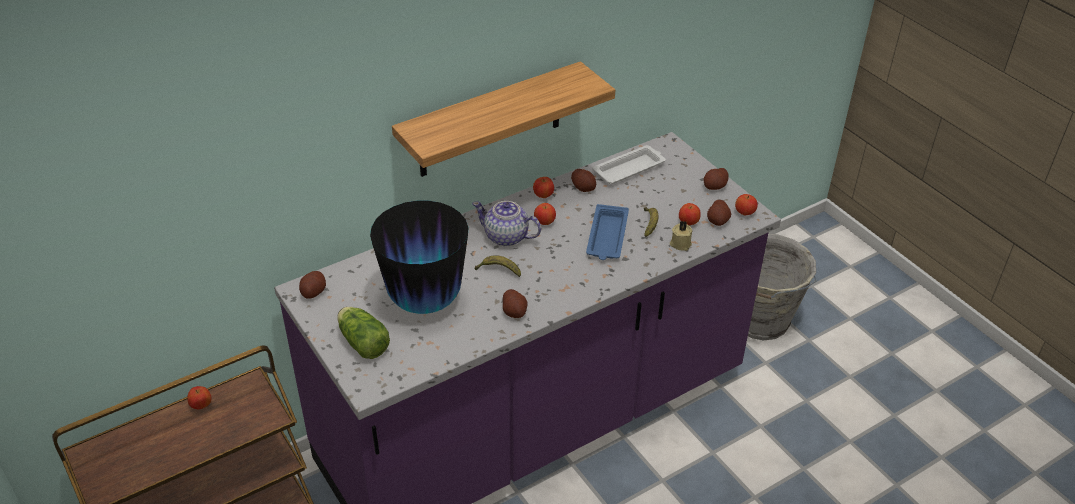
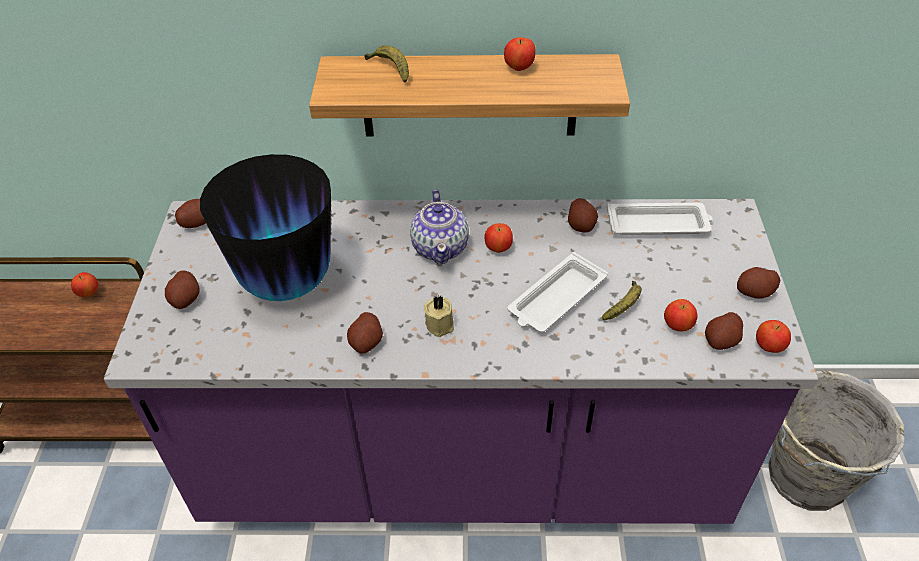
camera: 35 degrees right, 5 degrees up
(362, 341) = (185, 299): lettuce -> potato
(498, 270) = (395, 283): banana -> banana (390, 69)
(506, 237) = (440, 247): teapot -> teapot turned 150 degrees counterclockwise
(543, 196) = (525, 216): apple -> apple (519, 68)
(607, 237) = (556, 299): blue tray -> white tray
(680, 243) = (643, 349): beige candle -> beige candle (440, 324)

